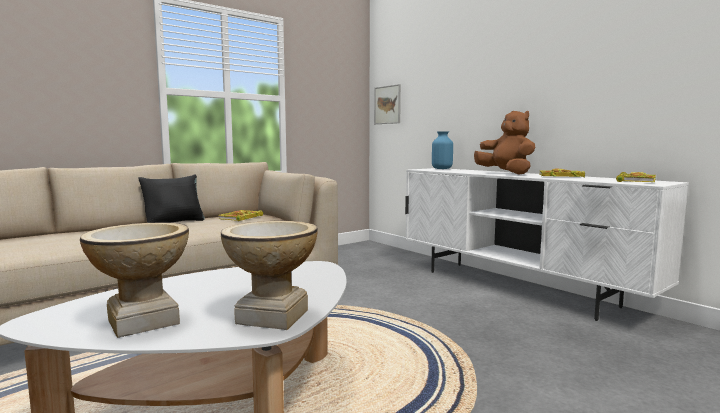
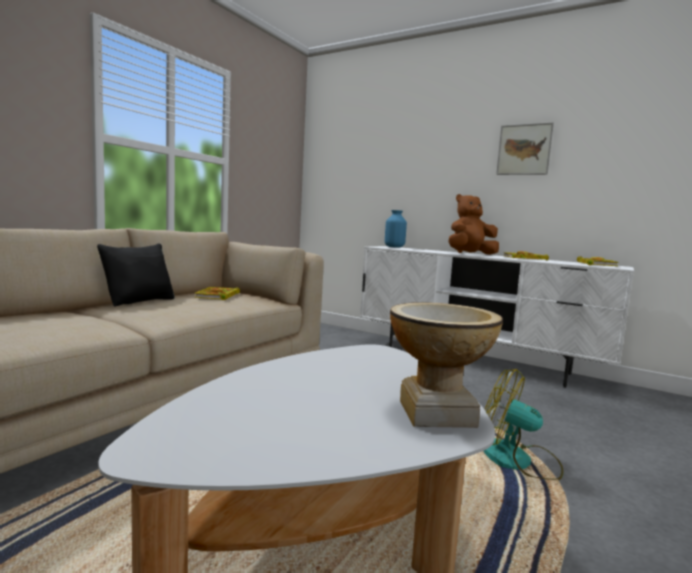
camera: 20 degrees left, 0 degrees up
(142, 322) = (301, 435): vase -> none
(387, 105) = (326, 179): picture -> picture (524, 149)
(452, 383) = (517, 460): none -> fan
(506, 173) = (470, 254): brown plush toy -> brown plush toy turned 60 degrees counterclockwise

